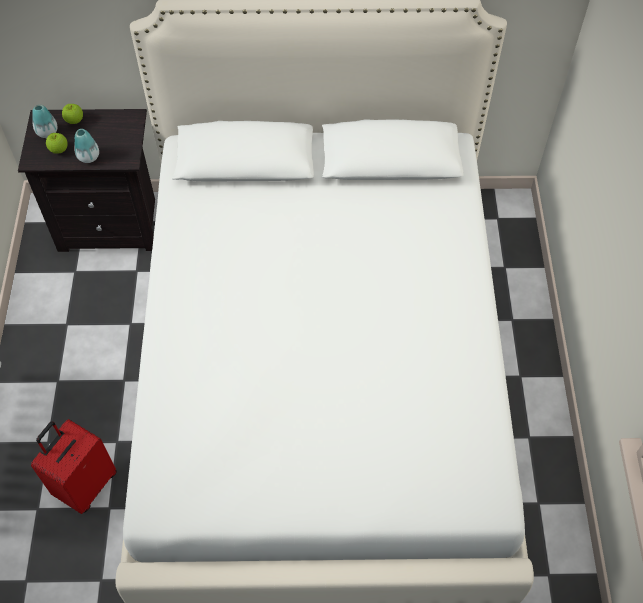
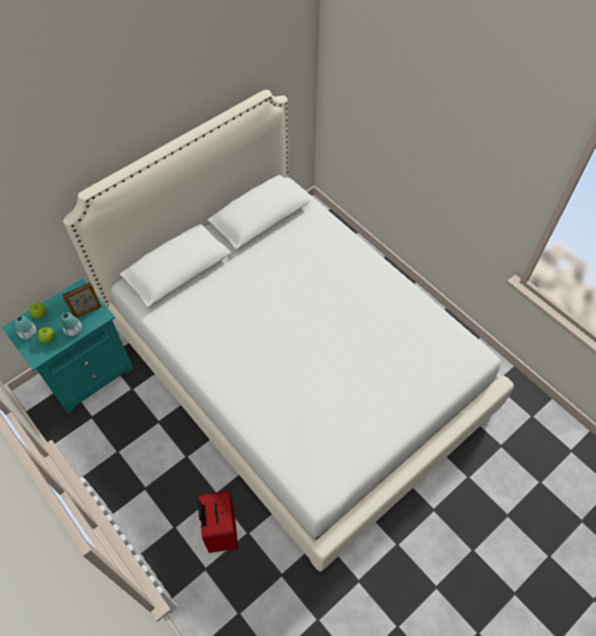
camera: 40 degrees left, 0 degrees up
(112, 224) = (88, 372): black nightstand -> turquoise nightstand
(118, 146) = (87, 311): none -> picture frame

